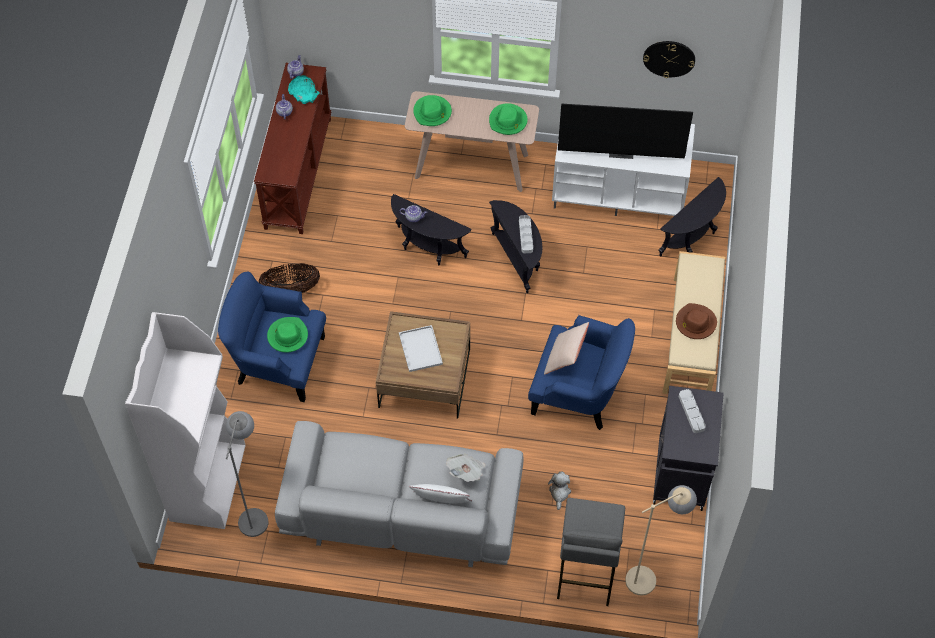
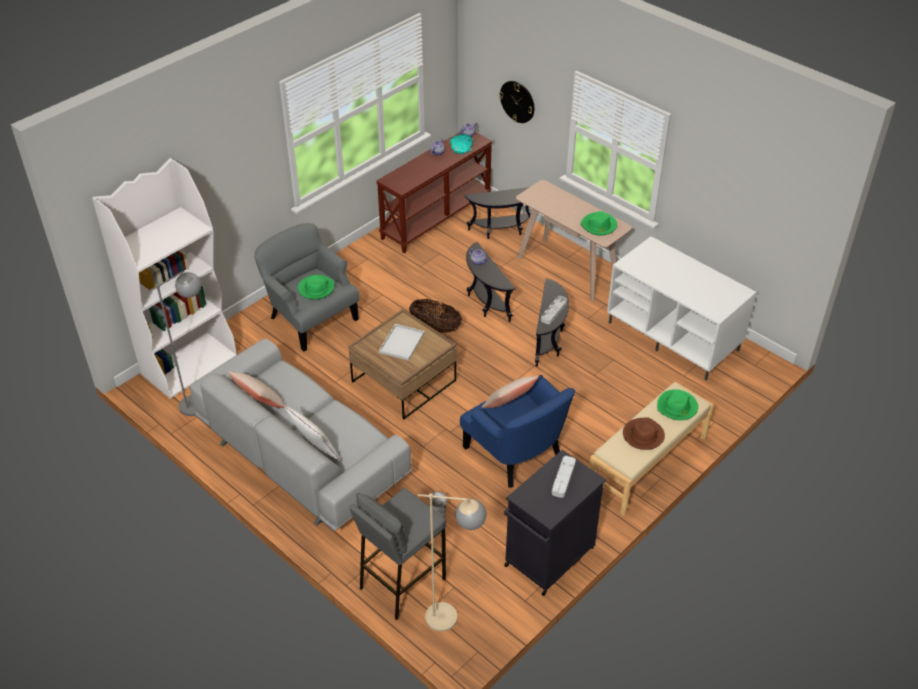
camera: 35 degrees right, 15 degrees down
(278, 361) = (310, 318): blue armchair -> grey armchair
(291, 289) = (363, 281): basket -> basket (435, 327)
(349, 489) = (260, 403): none -> beige pillow
(432, 112) = (545, 197): green hat -> green hat (677, 407)
(466, 472) = (355, 438): newspaper -> none
(621, 151) = (674, 282): television -> none
(669, 58) = (750, 212): wall clock -> wall clock (517, 101)
(692, 238) = (710, 396): black side table -> black side table (502, 230)

